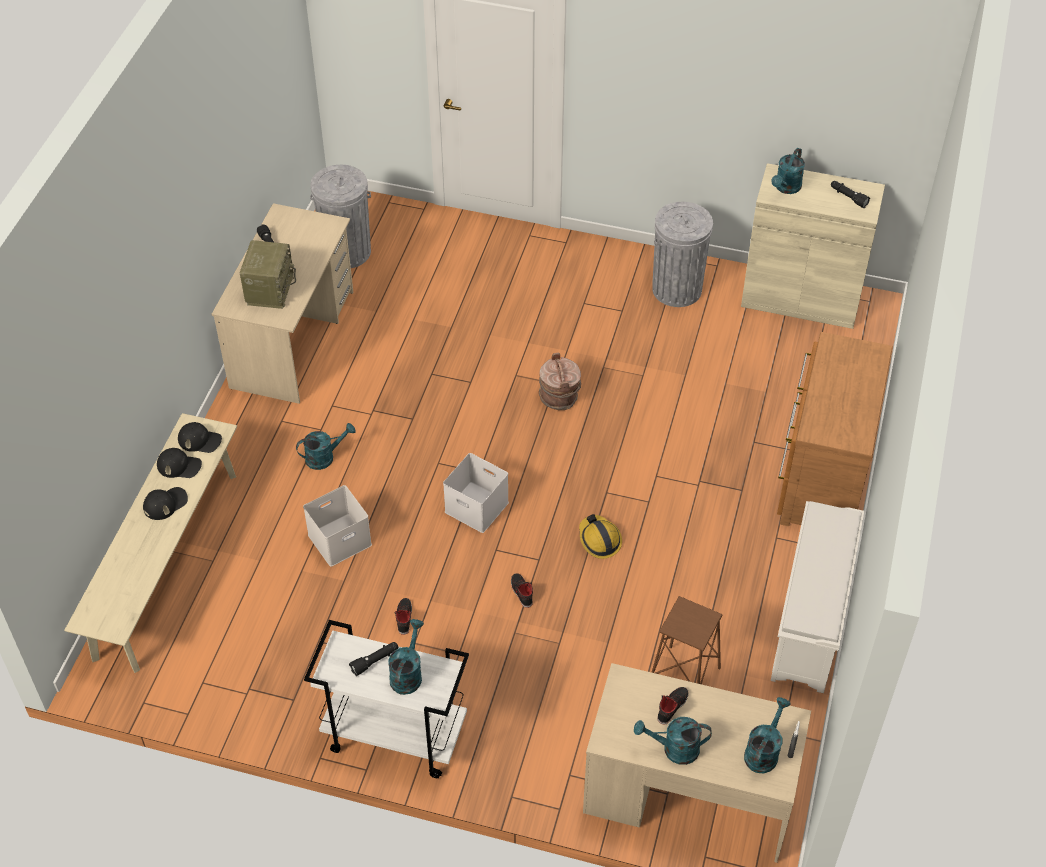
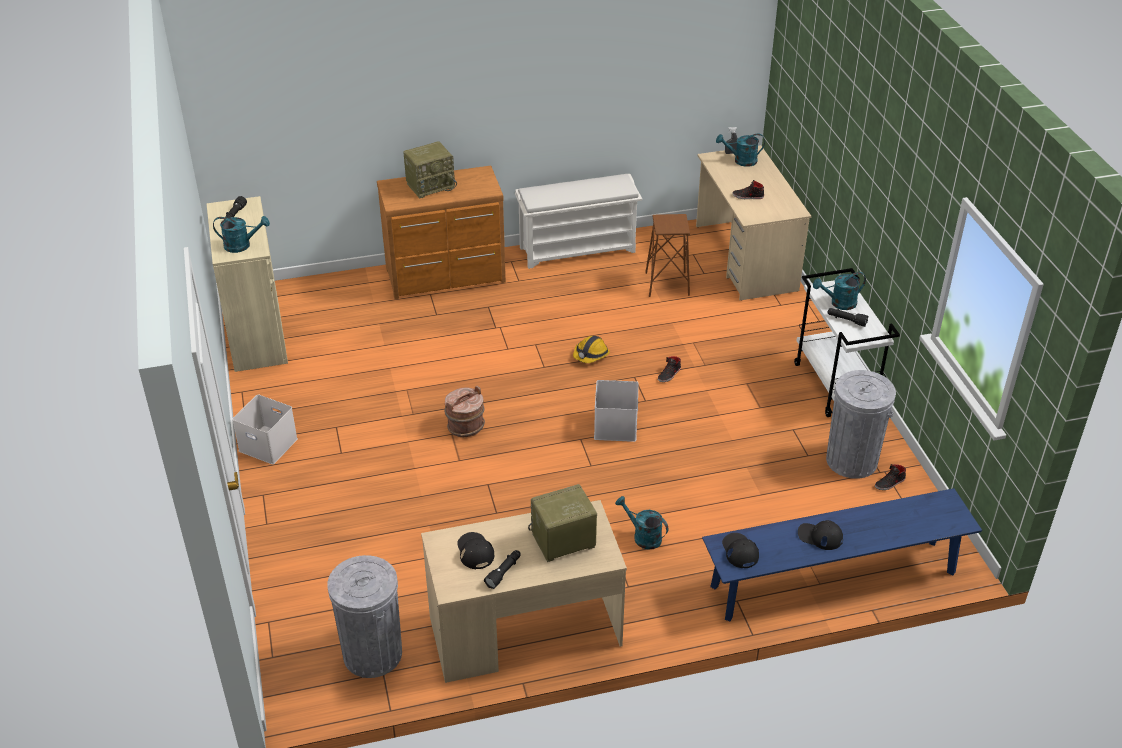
camera: 120 degrees left, 10 degrees down
(166, 563) = (833, 579): beige bench -> blue bench
(179, 466) = (777, 549): black cap -> black cap (475, 551)
(339, 541) = (715, 486): white storage box -> white storage box (269, 444)
(404, 617) = (745, 421): black shoe -> black shoe (890, 483)
(674, 749) = (774, 188): turquoise watering can -> none
(677, 289) = (287, 404): grey trash can -> grey trash can (851, 460)
(854, 386) = (431, 185): none -> radio

